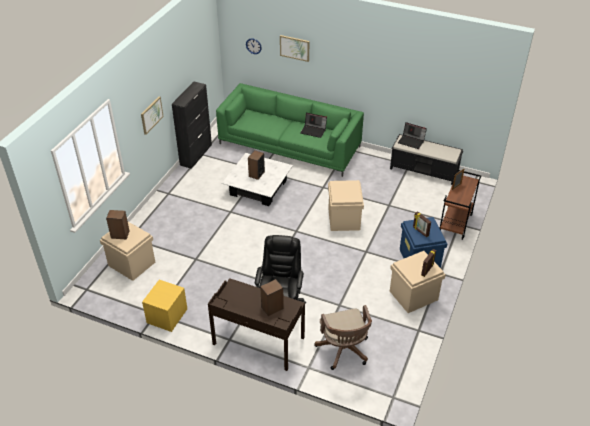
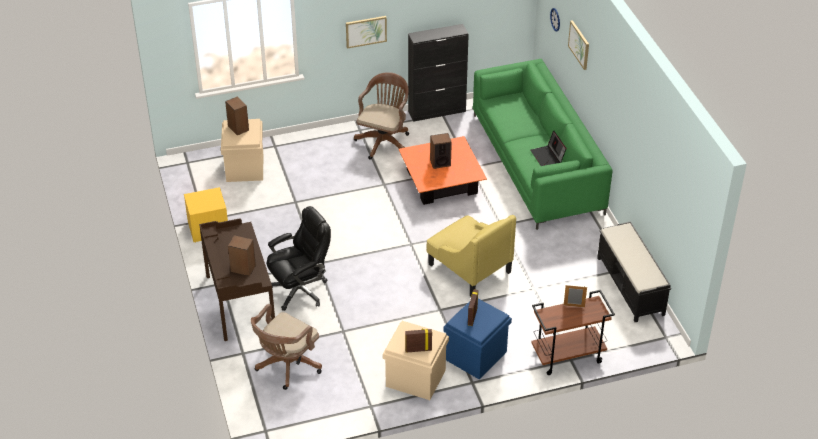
camera: 50 degrees right, 0 degrees up
(192, 189) = (384, 141): none -> brown office chair
(258, 187) = (442, 181): white coffee table -> orange coffee table
(344, 219) = (469, 268): beige storage box -> yellow armchair
(411, 141) = (629, 238): laptop -> none

